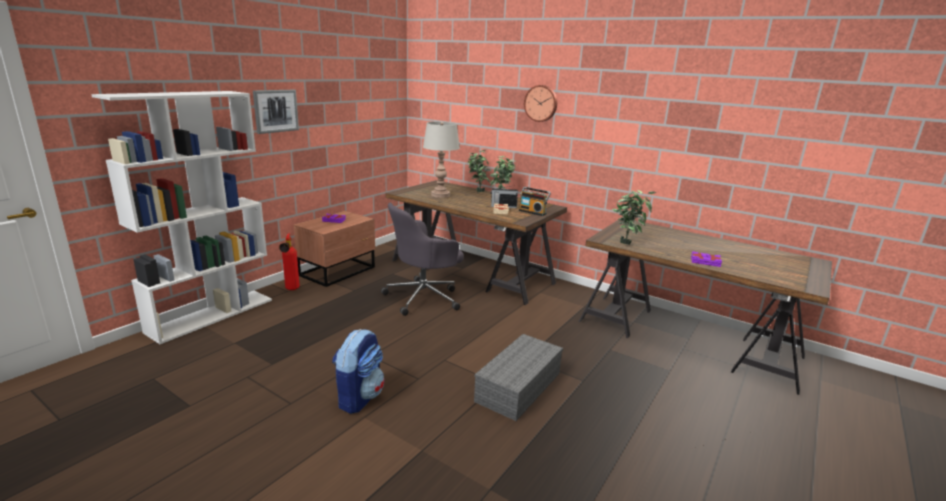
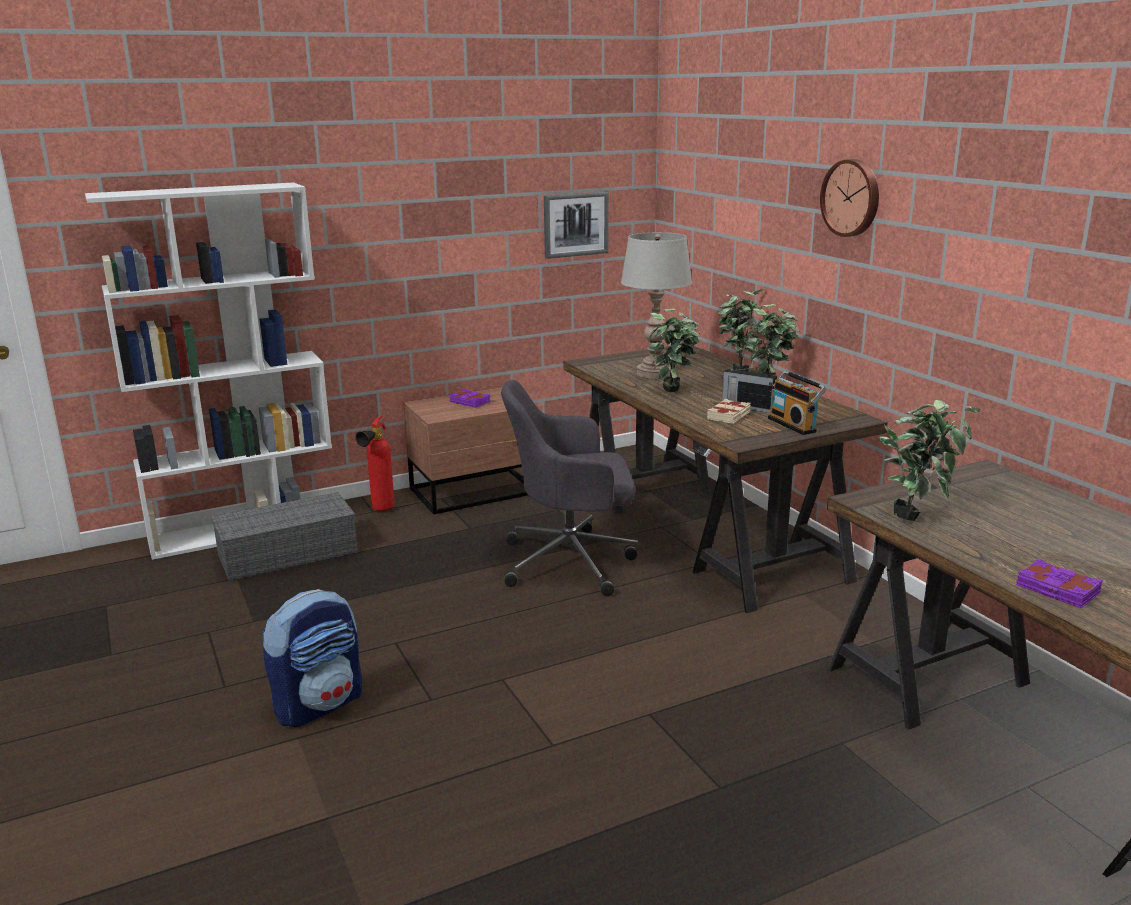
camera: 30 degrees right, 0 degrees up
(275, 111) = (376, 213): picture -> picture (575, 224)
(462, 203) = (673, 393): none -> potted plant
(518, 386) = (584, 760): grey storage box -> grey storage box (289, 552)

